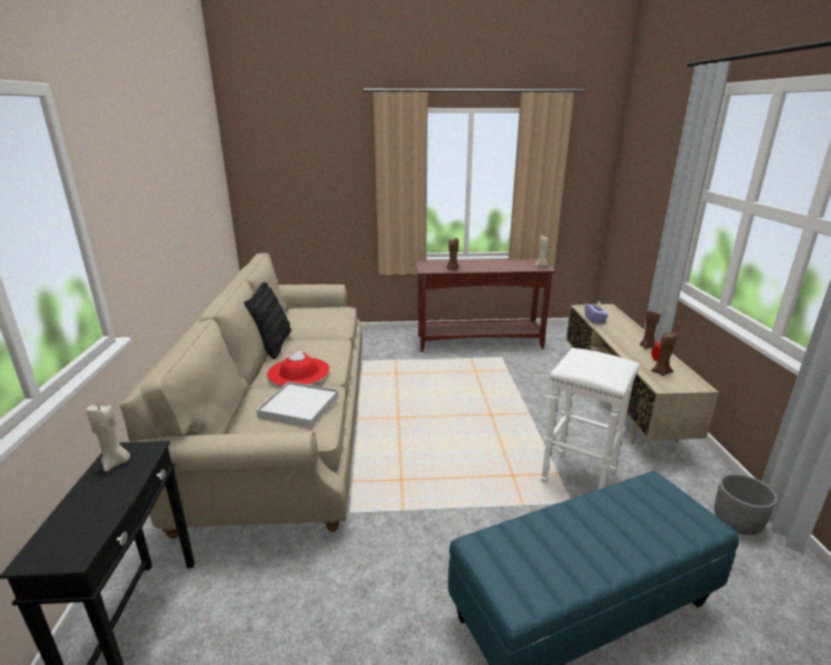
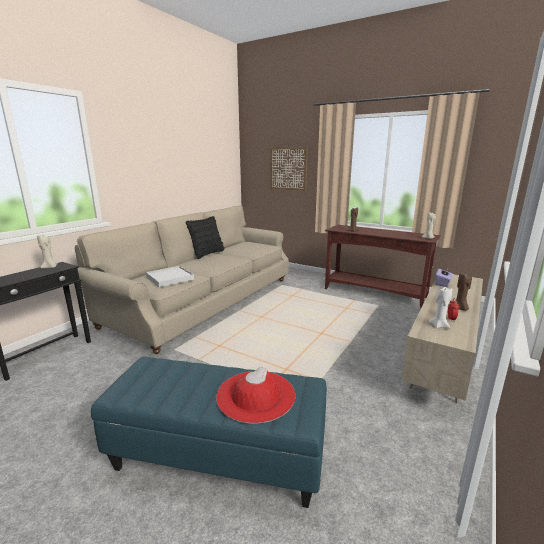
camera: 35 degrees right, 5 degrees down
(298, 372) = (197, 266): red hat -> red hat (255, 395)
(321, 183) = (288, 167): none -> picture
(576, 476) = (331, 388): white stool -> none
(660, 372) = (439, 325): brown candle -> white candle
(737, 522) = (432, 480): grey planter -> none

